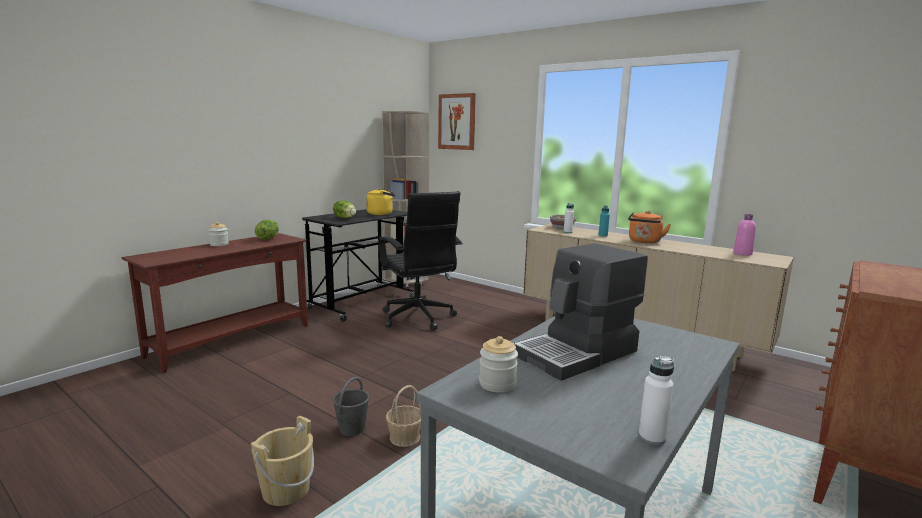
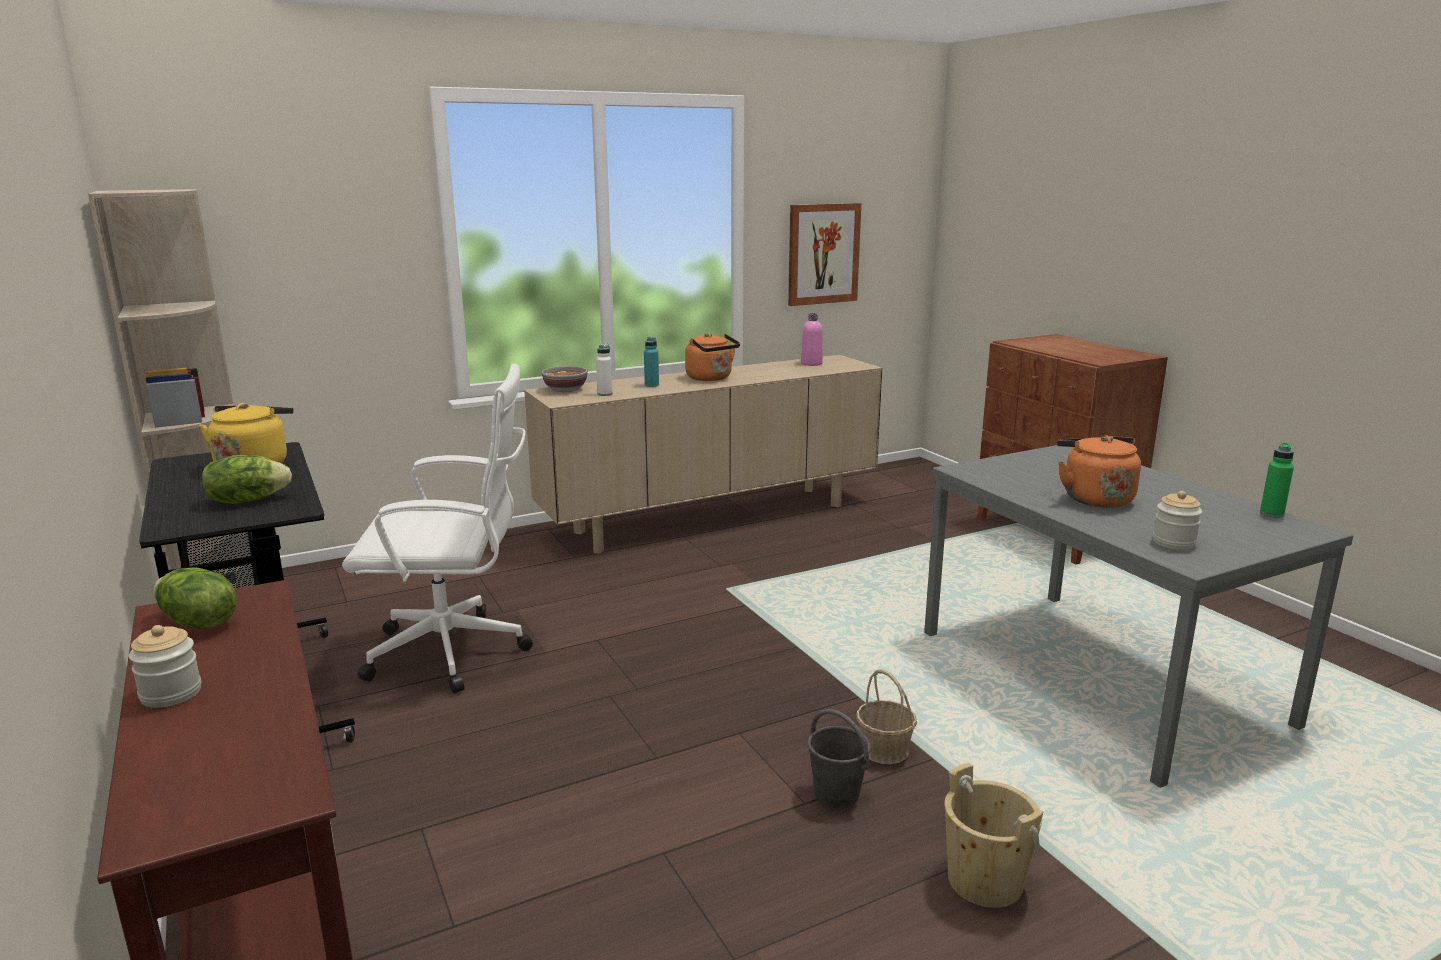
camera: 65 degrees left, 5 degrees up
(419, 319) = (455, 652): black office chair -> white office chair
(457, 122) = (213, 206): picture -> picture (823, 254)
(578, 353) = (1094, 498): coffee machine -> orange kettle
(652, 438) = (1271, 514): white bottle -> green bottle

